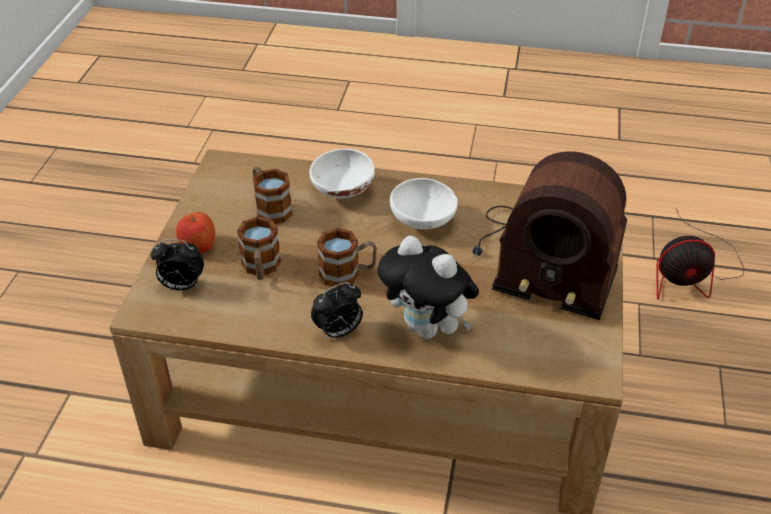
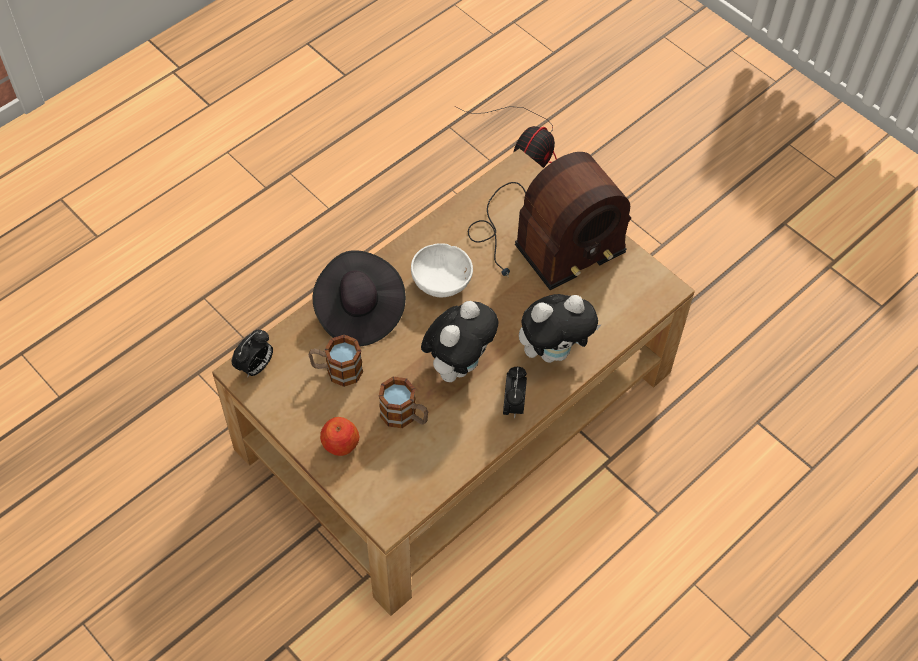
camera: 55 degrees left, 15 degrees up
(182, 286) = (380, 479): alarm clock -> alarm clock (255, 367)
(341, 191) = (359, 311): white bowl -> black hat
(348, 274) = (458, 364): mug -> plush toy

